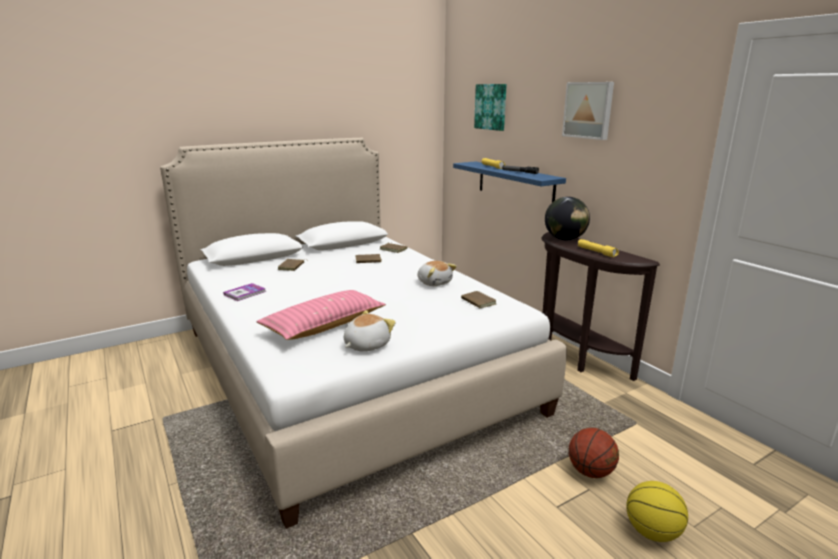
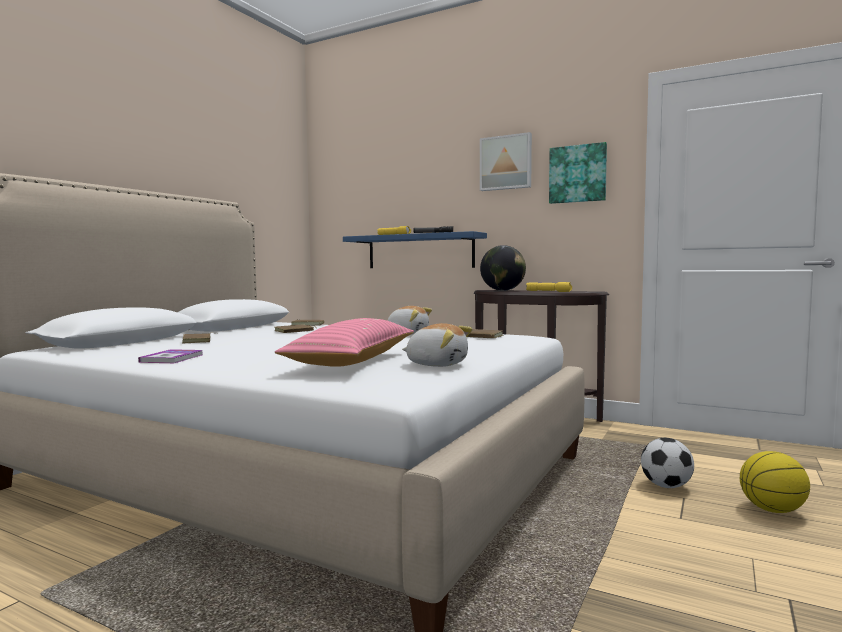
camera: 30 degrees left, 15 degrees down
(366, 345) = (437, 364): plush toy -> plush toy turned 105 degrees clockwise
(491, 107) = (380, 176): picture -> picture (578, 174)
(590, 472) = (666, 486): basketball -> football

